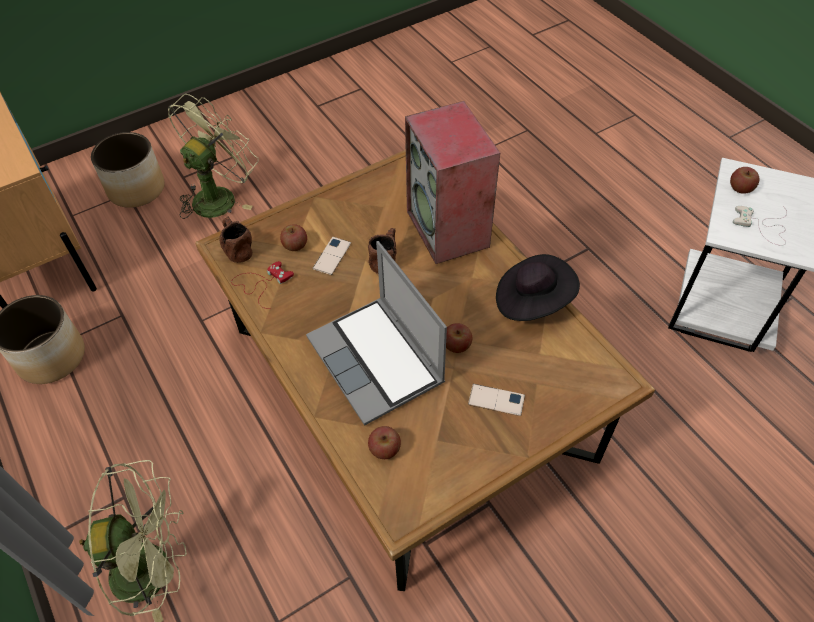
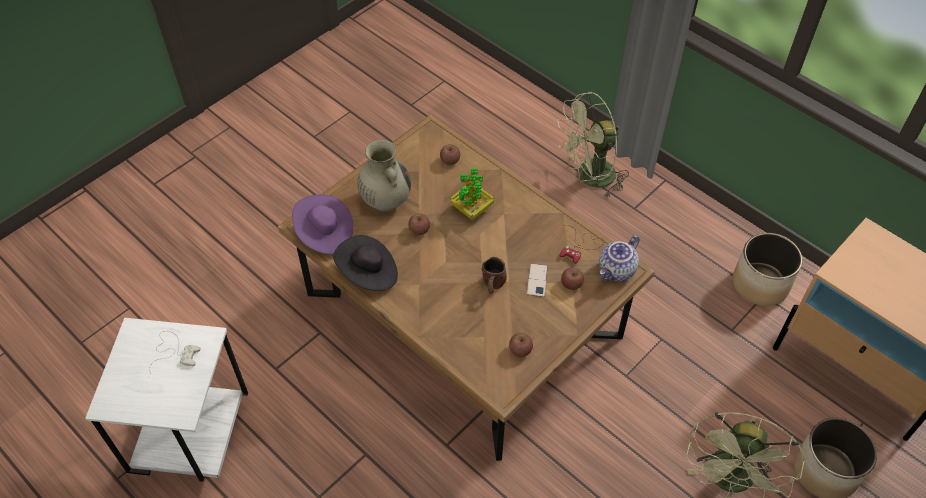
camera: 165 degrees right, 0 degrees up
(236, 248) = (617, 271): brown mug -> teapot
(378, 361) = (472, 209): laptop -> potted plant
(449, 229) = (447, 322): speaker -> none
(496, 400) = (385, 200): phone -> beige vase
(587, 363) = (324, 234): none -> purple hat
(740, 188) = (184, 391): apple -> apple (520, 350)

